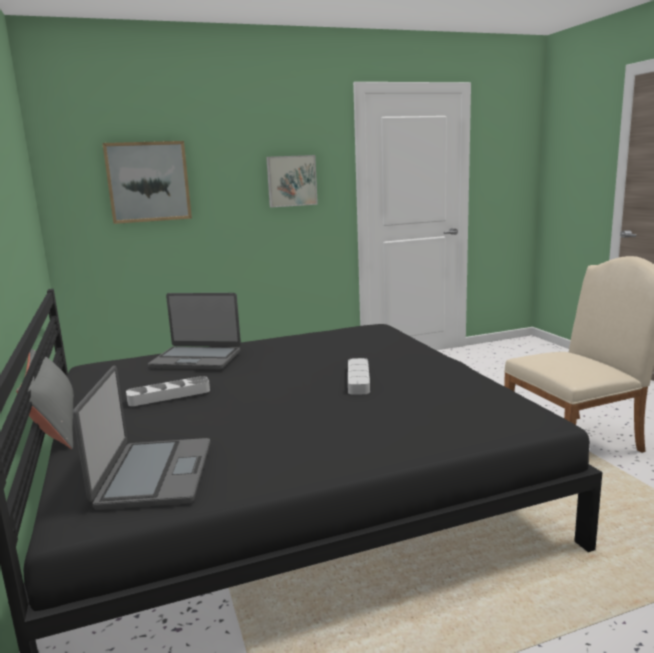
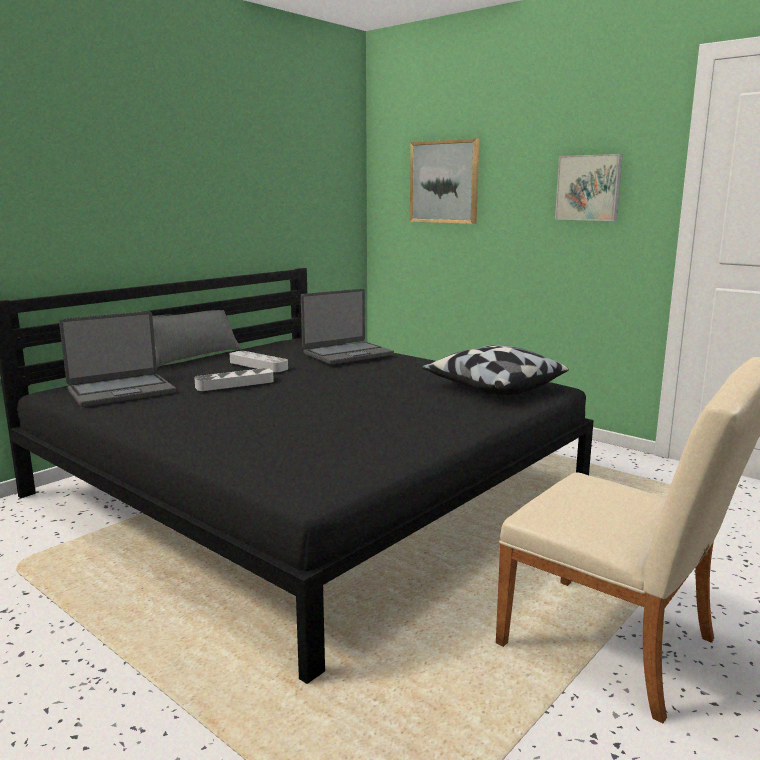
camera: 60 degrees right, 0 degrees up
(196, 359) = (347, 354): laptop -> laptop turned 105 degrees counterclockwise
(358, 380) = (358, 407): grey tray -> grey tray (235, 384)
(359, 339) = (493, 388): none -> pillow

